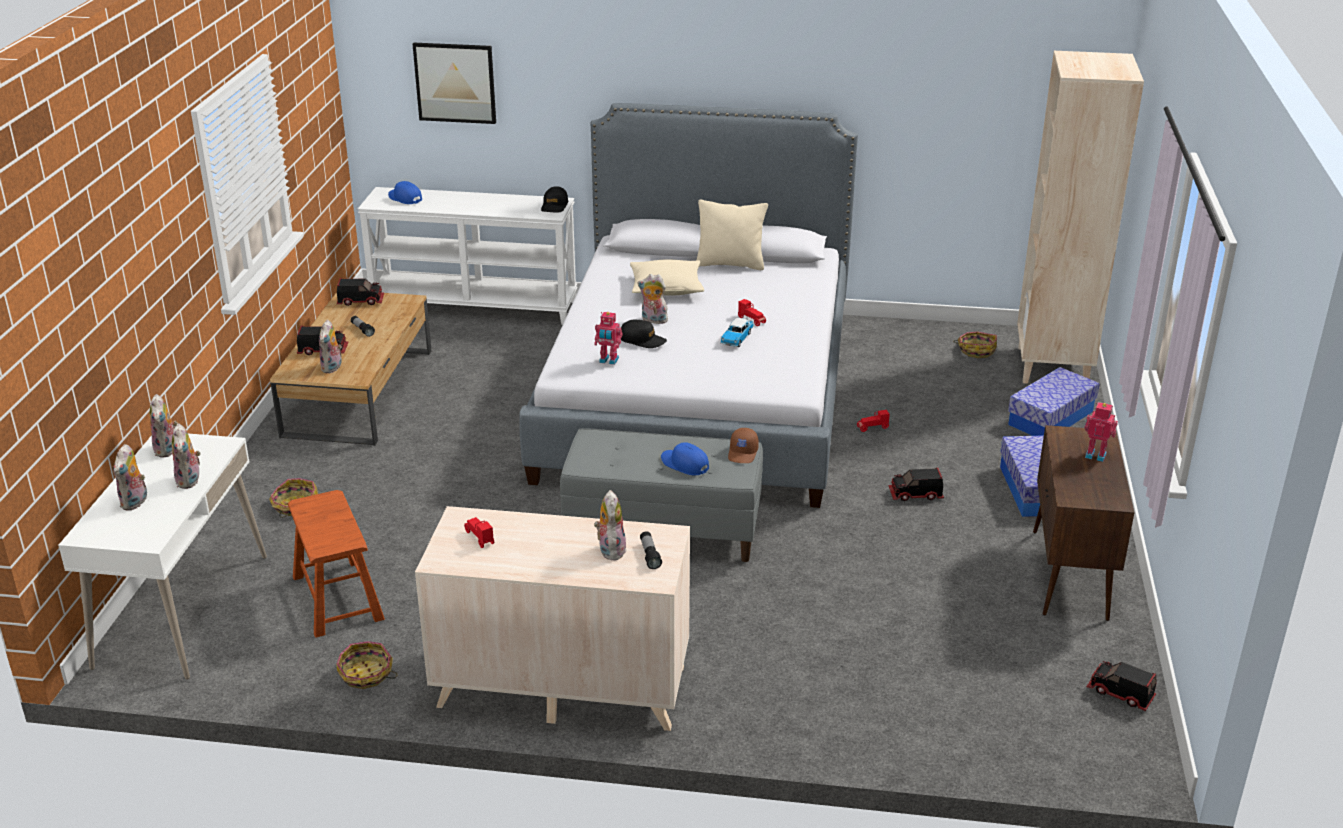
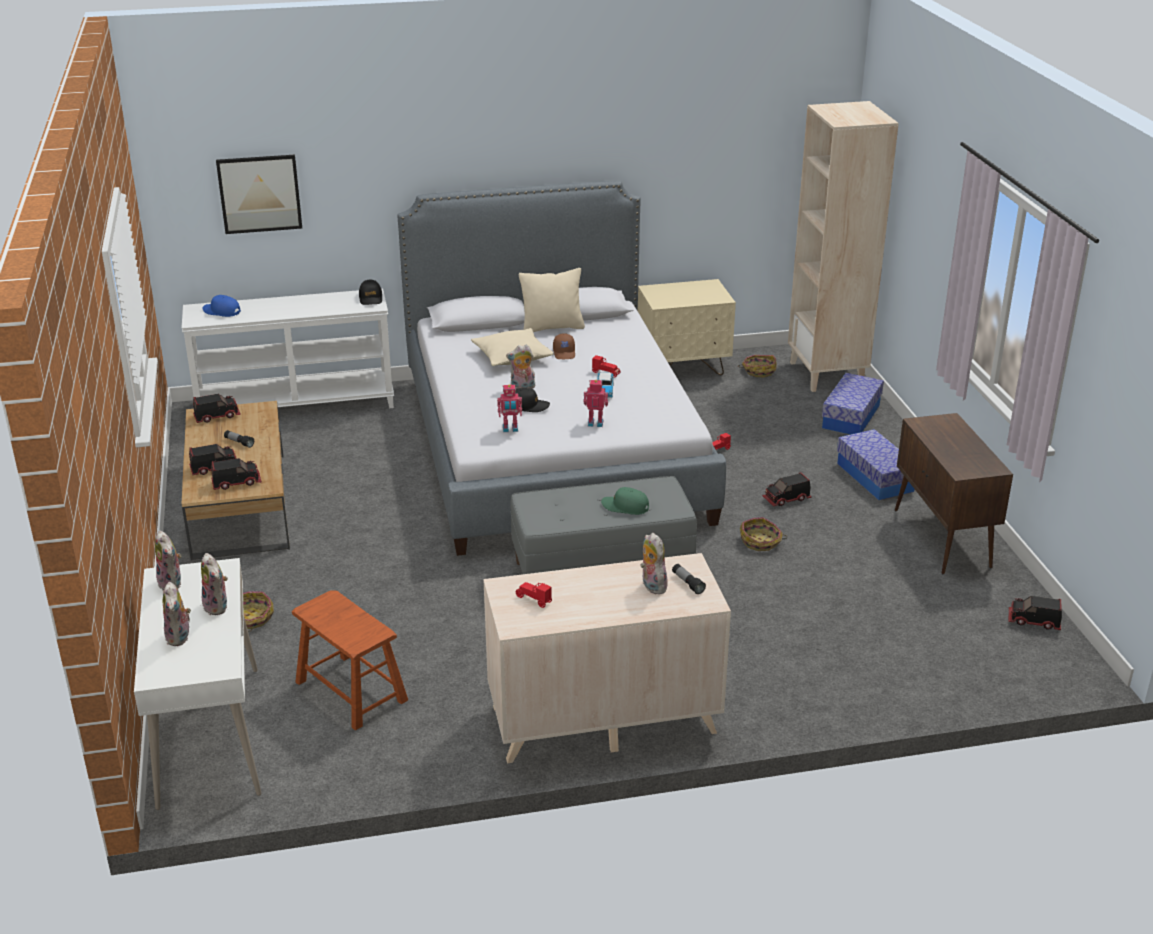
camera: 20 degrees left, 0 degrees up
(332, 368) = (236, 482): plush toy -> toy truck
(366, 675) = (425, 751): basket -> basket (760, 542)
(684, 464) = (625, 507): blue cap -> green cap
(743, 453) = (667, 488): brown cap -> brown cap (564, 353)
(893, 333) = (683, 368): none -> beige nightstand
(1096, 455) = (956, 435): toy robot -> toy robot (595, 422)

